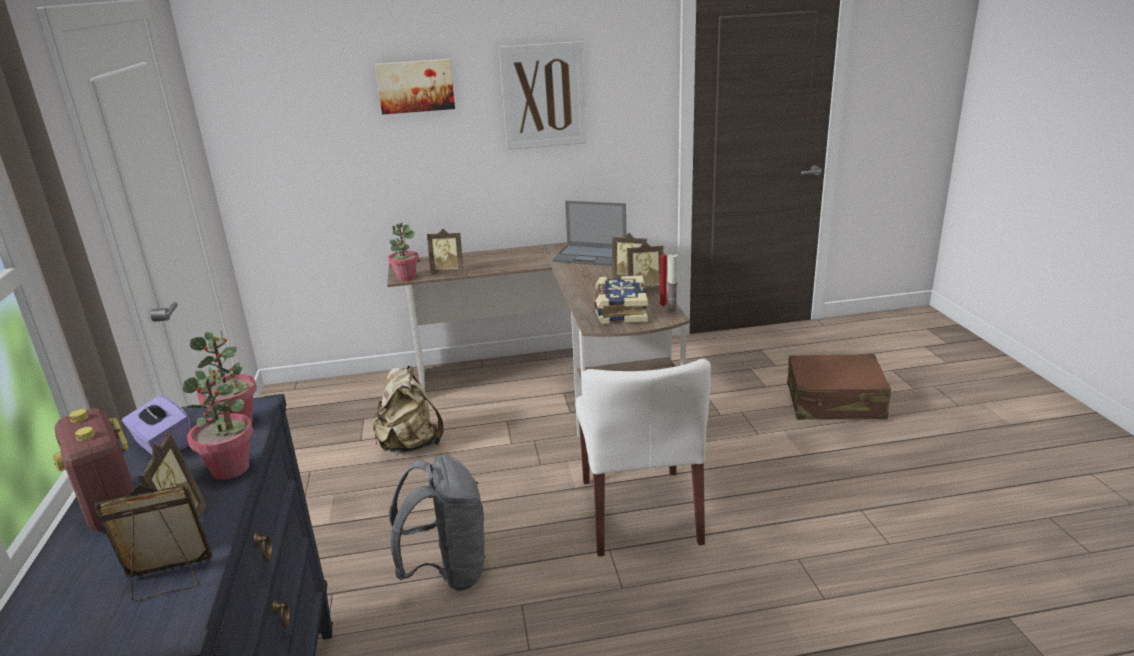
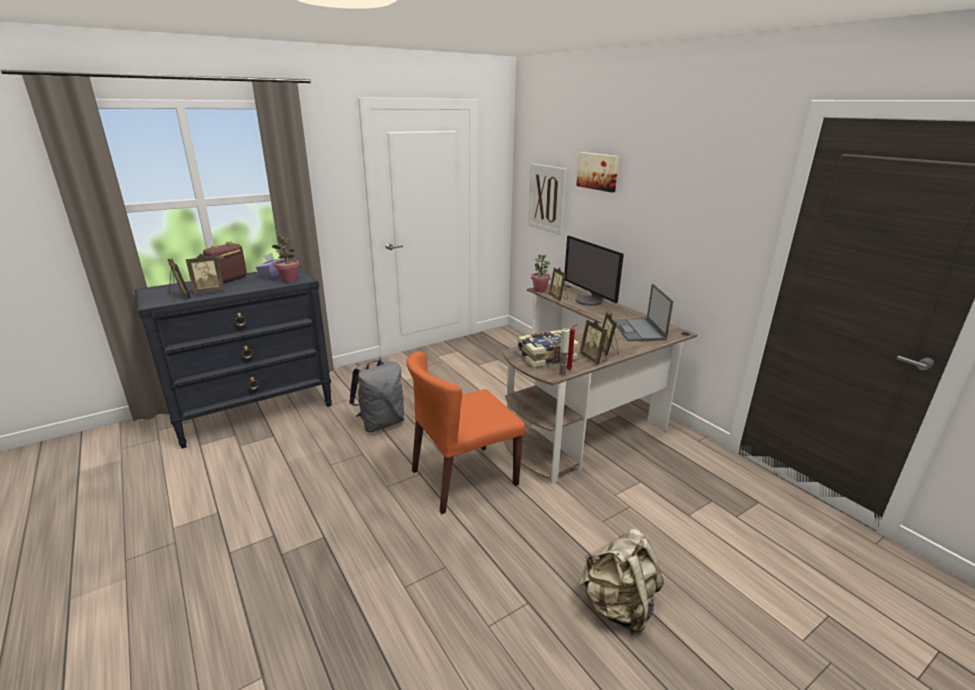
camera: 65 degrees right, 0 degrees up
(231, 469) = (253, 288): potted plant -> none
(410, 445) = (483, 380): beige backpack -> beige backpack (618, 606)
(480, 259) = (589, 301): none -> monitor
(543, 96) = (669, 197): picture -> picture (547, 198)
(640, 511) = (463, 478): white chair -> orange chair
(835, 402) = (703, 569): brown suitcase -> none

